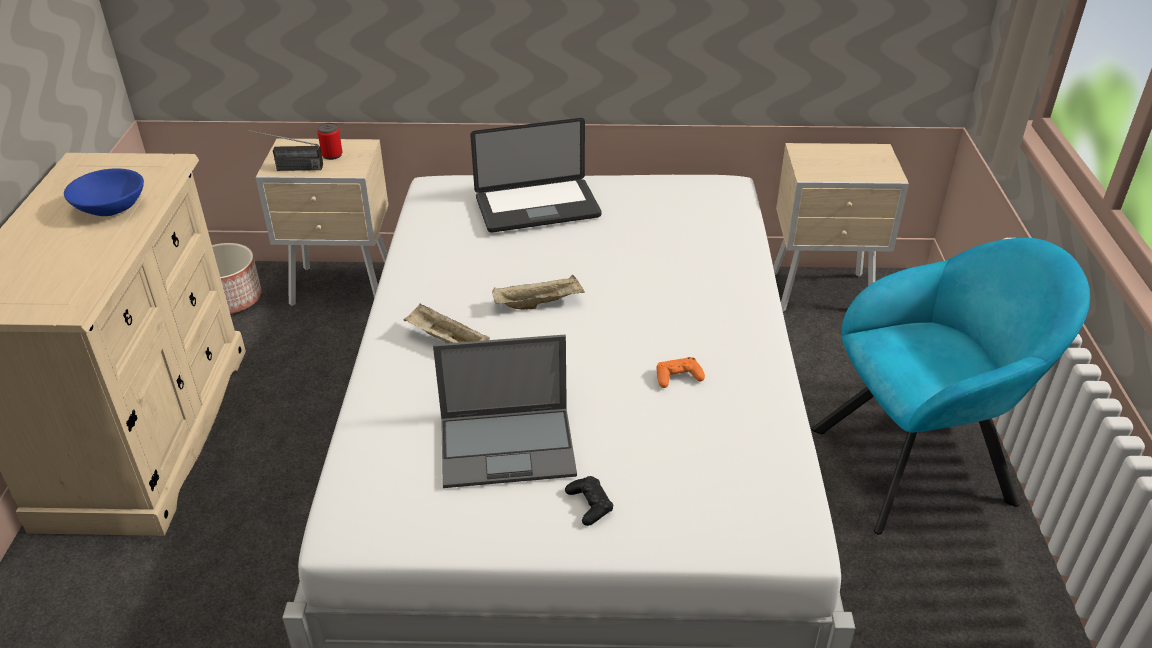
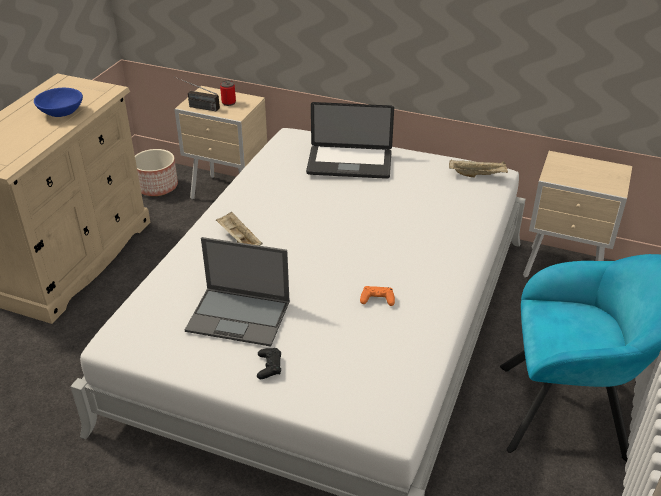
camera: 20 degrees right, 0 degrees up
(539, 303) = (312, 228): beige tray -> beige tray (477, 175)

